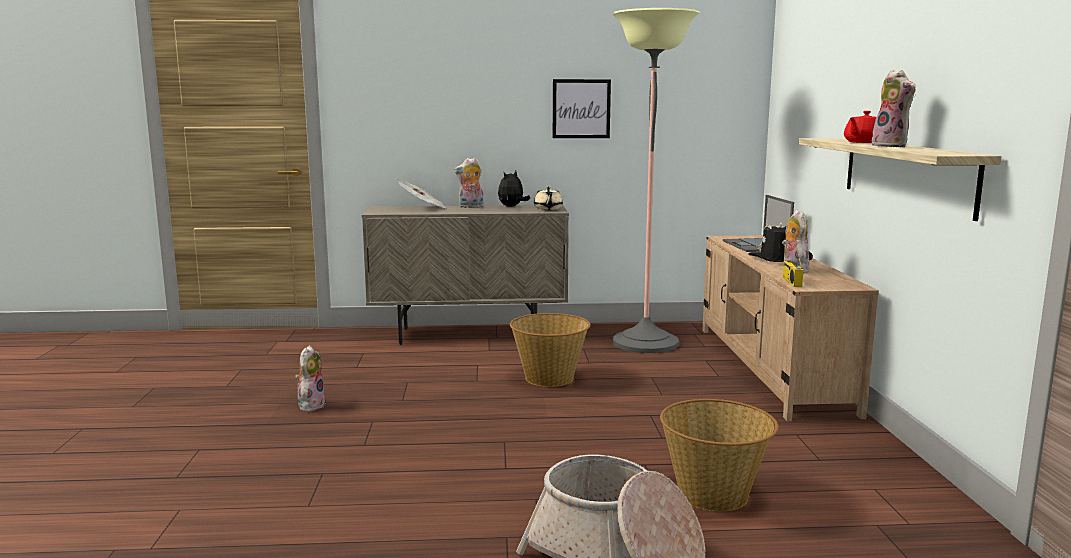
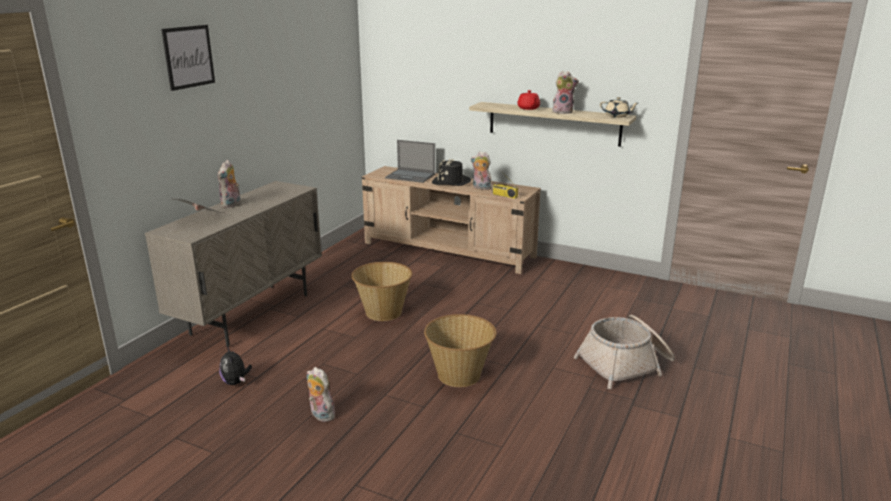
camera: 60 degrees left, 10 degrees up
(512, 206) = (257, 194): plush toy -> plush toy (236, 382)
(548, 209) = (290, 188): beige teapot -> beige teapot (617, 116)
(581, 109) = (272, 97): picture -> picture (188, 57)
(645, 343) = (361, 265): floor lamp -> none
(714, 495) = (585, 320): basket -> basket (459, 374)

